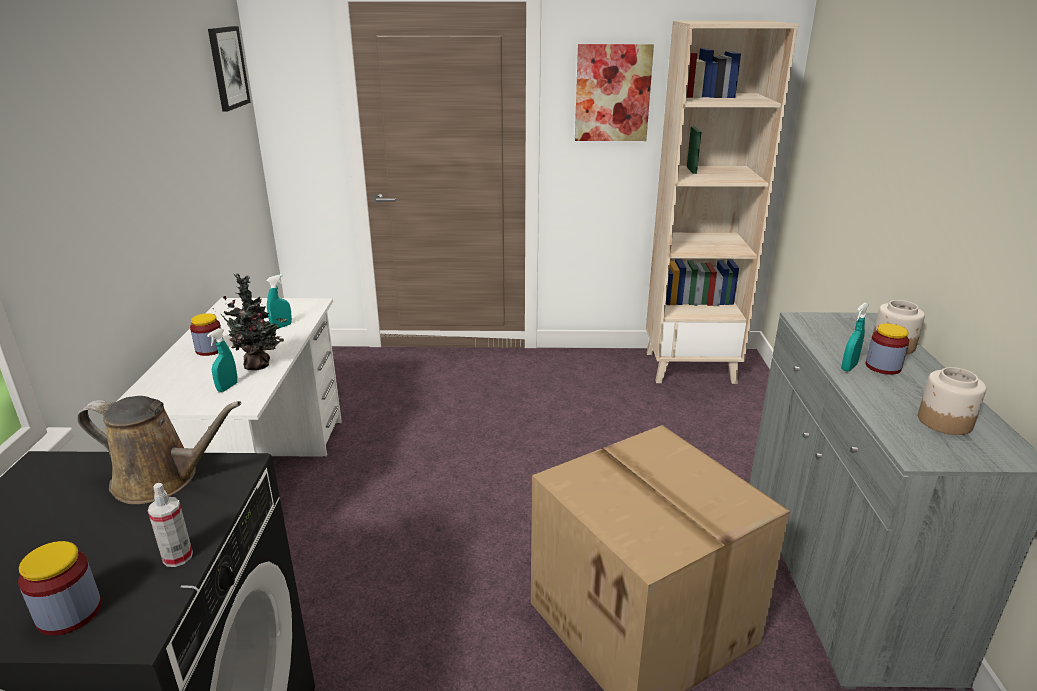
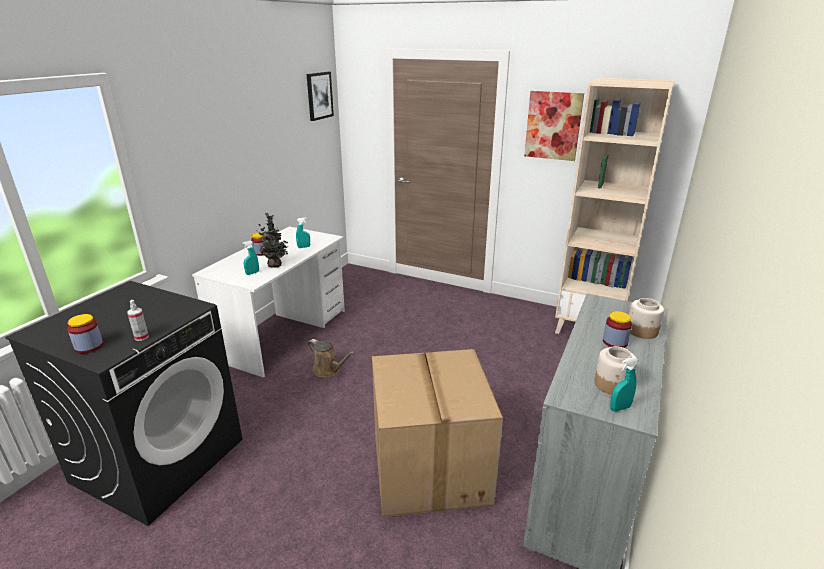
camera: 25 degrees right, 0 degrees up
(162, 479) = (165, 304): brown watering can -> brown watering can (328, 370)
(849, 367) = (588, 337): turquoise spray bottle -> turquoise spray bottle (620, 408)

